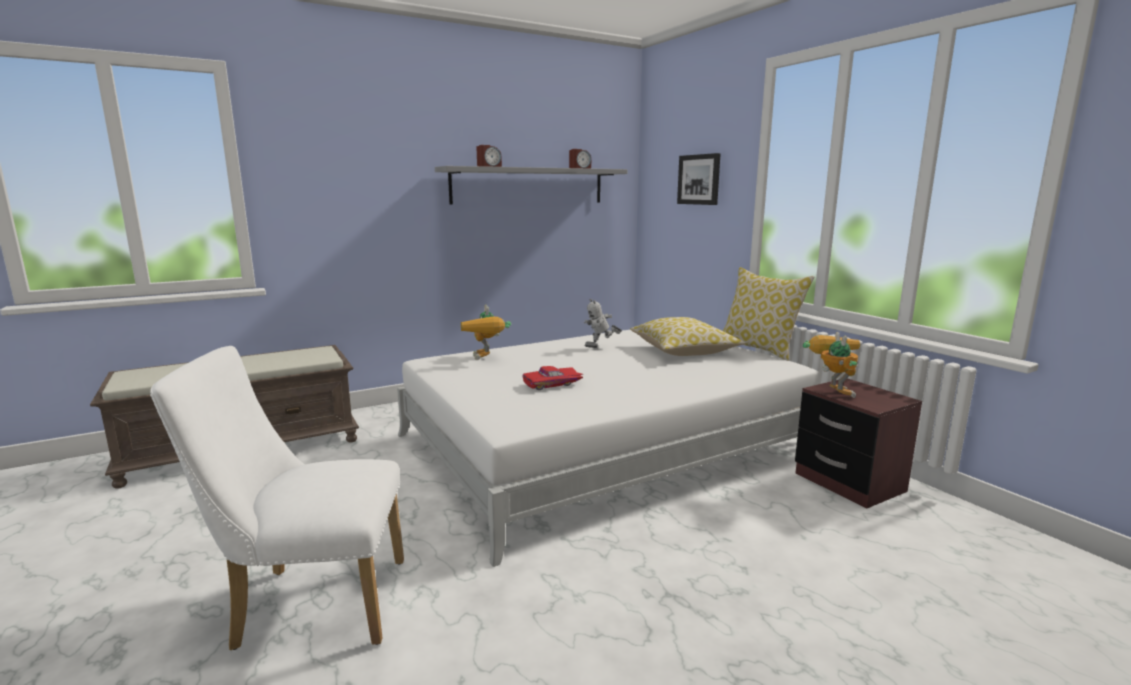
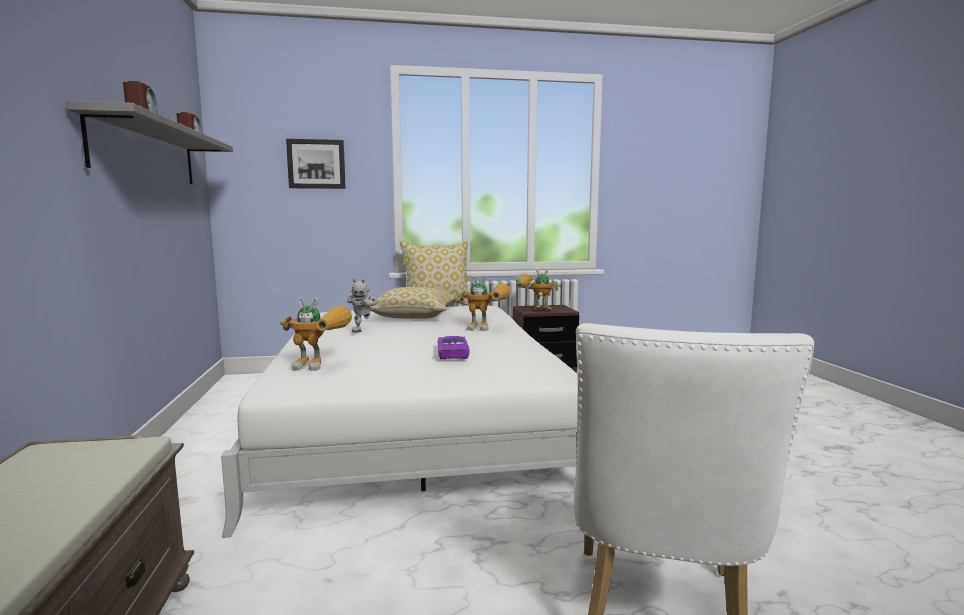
camera: 70 degrees left, 5 degrees down
(553, 384) = (454, 353): red toy car -> purple toy car
(673, 381) = (487, 328): none -> toy robot

